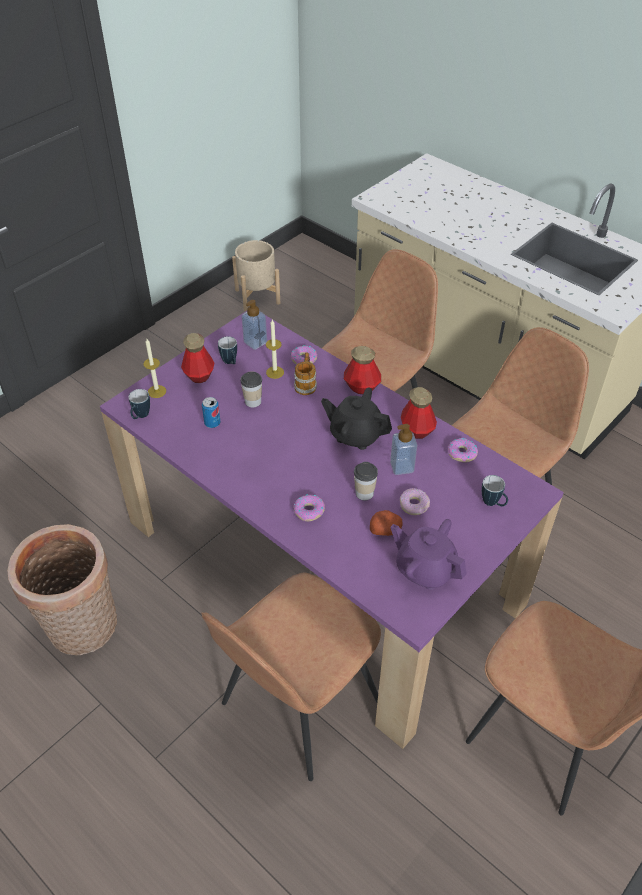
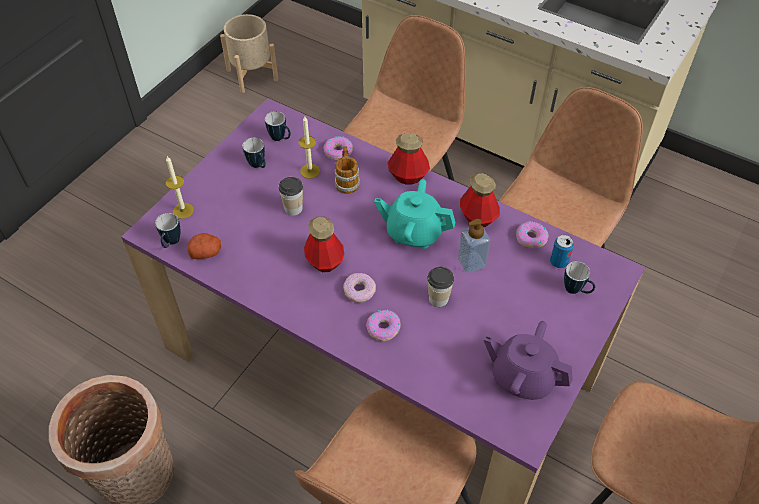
camera: 10 degrees left, 5 degrees up
(199, 375) = (226, 185): bottle -> bottle (325, 261)
(212, 423) = (254, 240): can -> can (558, 262)
(255, 342) = (280, 139): soap dispenser -> mug
(355, 435) = (413, 232): black teapot -> turquoise teapot
(385, 529) = (470, 337): potato -> potato (206, 252)
(414, 505) = (494, 304): donut -> donut (359, 290)

